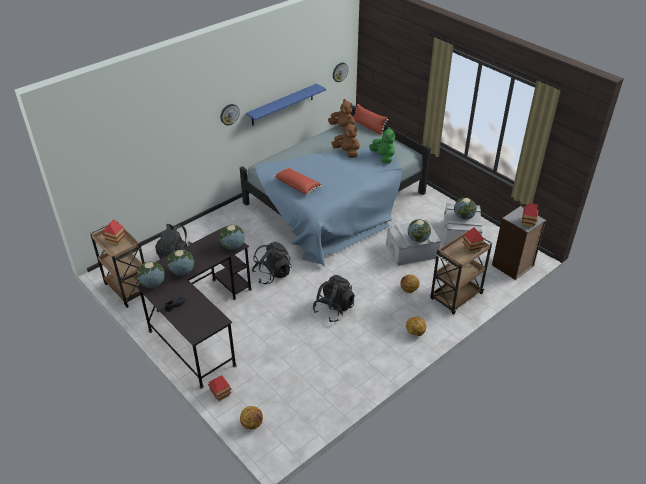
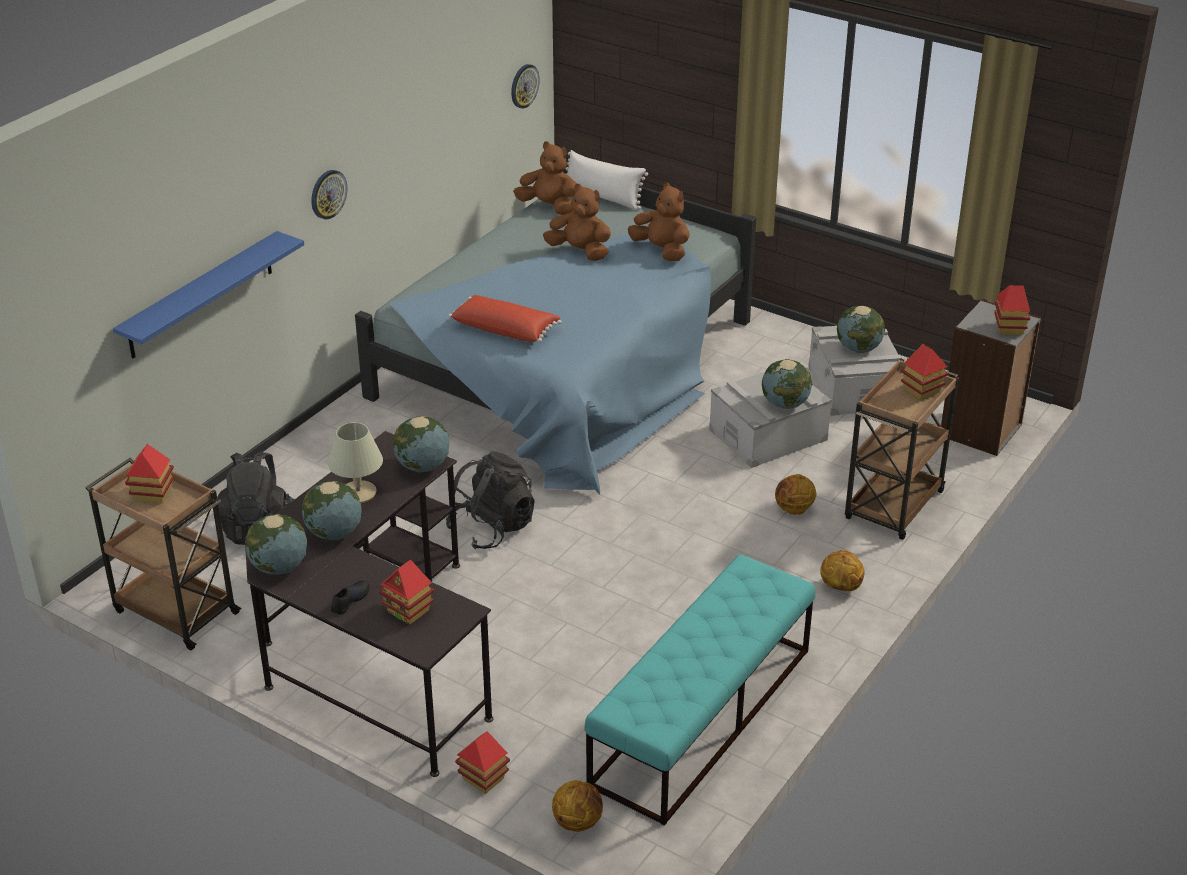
camera: 15 degrees left, 5 degrees down
(196, 316) = (408, 611): none -> toy house
(201, 254) = (359, 493): none -> beige table lamp
(282, 104) = (424, 166): blue shelf -> blue shelf (201, 295)
(326, 384) = (701, 716): none -> turquoise bench
(334, 309) = (654, 573): black backpack -> none
(368, 127) = (602, 197): red pillow -> white pillow
(383, 157) = (661, 250): green plush toy -> brown plush toy

